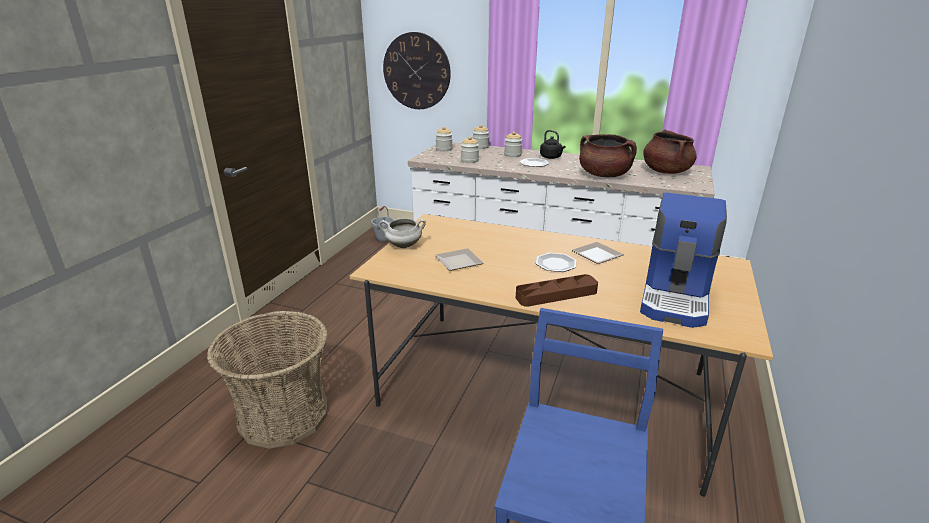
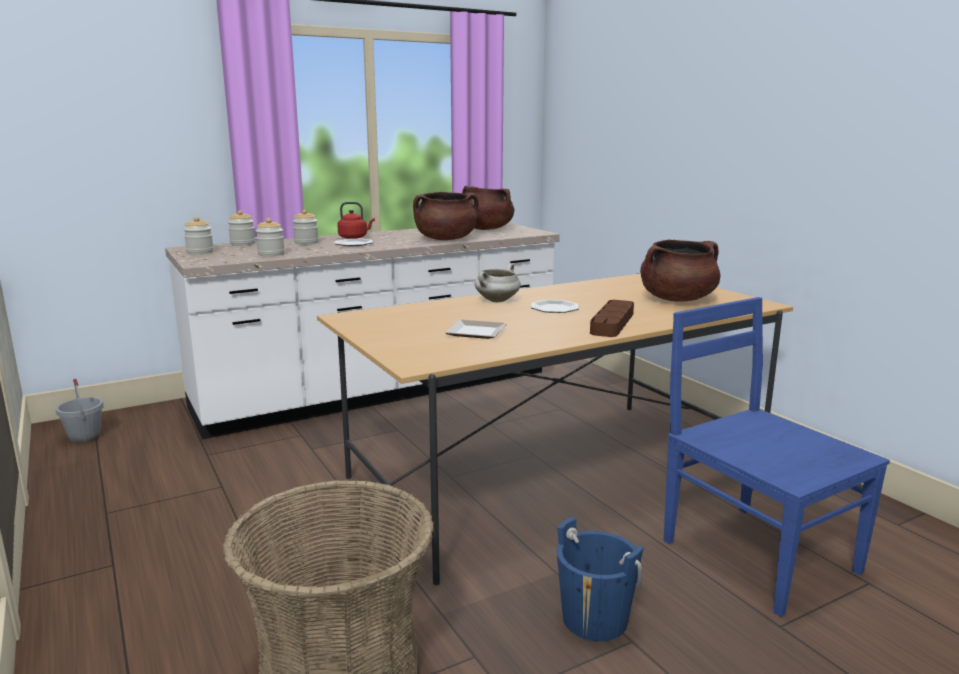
camera: 50 degrees left, 10 degrees down
(403, 246) = (382, 341): white cooking pot -> white cooking pot (497, 301)
(403, 485) = (595, 619): none -> blue bucket
(416, 71) = (90, 145): wall clock -> none
(551, 157) = (354, 237): black kettle -> red kettle
(595, 255) = (563, 296): plate -> none
(676, 297) = (677, 299): coffee machine -> brown cooking pot

